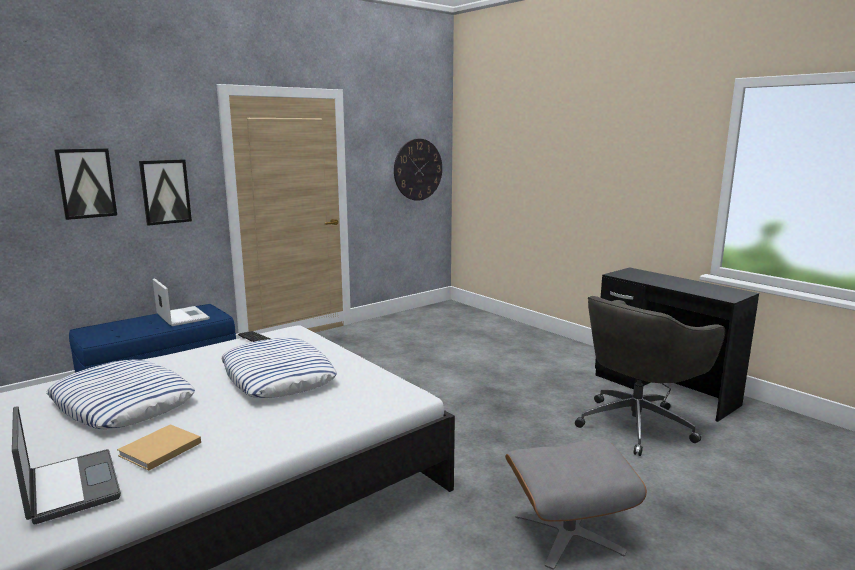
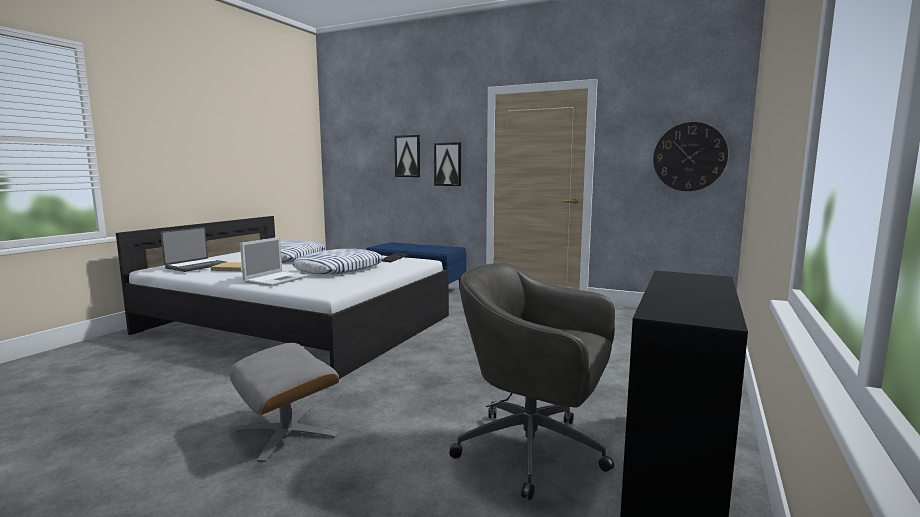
camera: 65 degrees right, 5 degrees down
(182, 316) = (433, 248): laptop -> laptop (277, 279)

